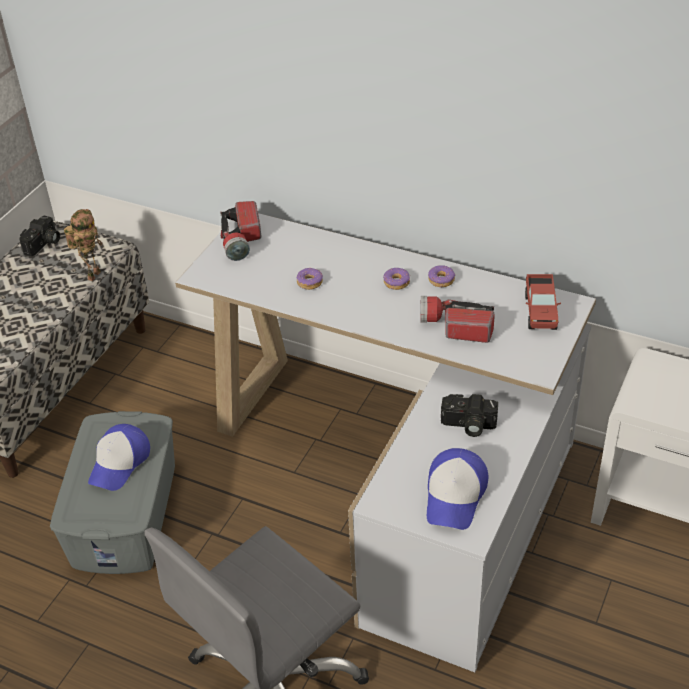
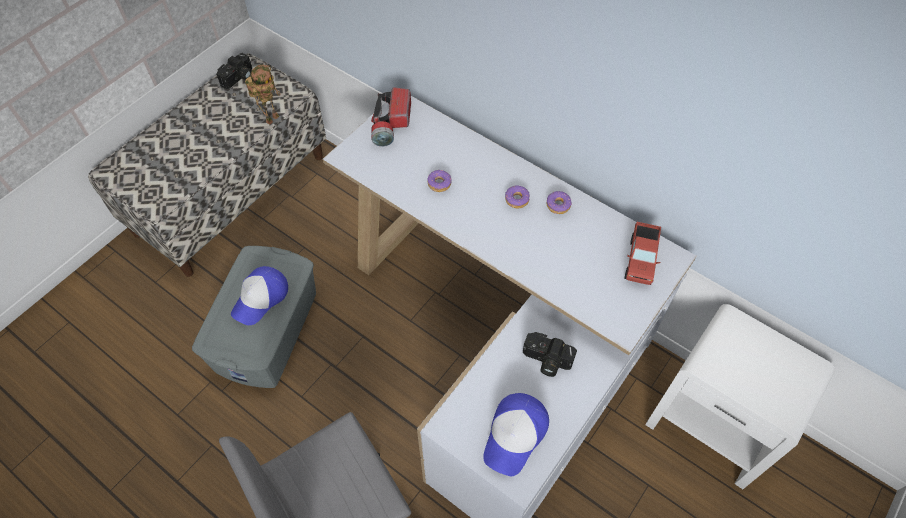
camera: 10 degrees right, 15 degrees up
(455, 326) = (557, 260): flashlight -> none

